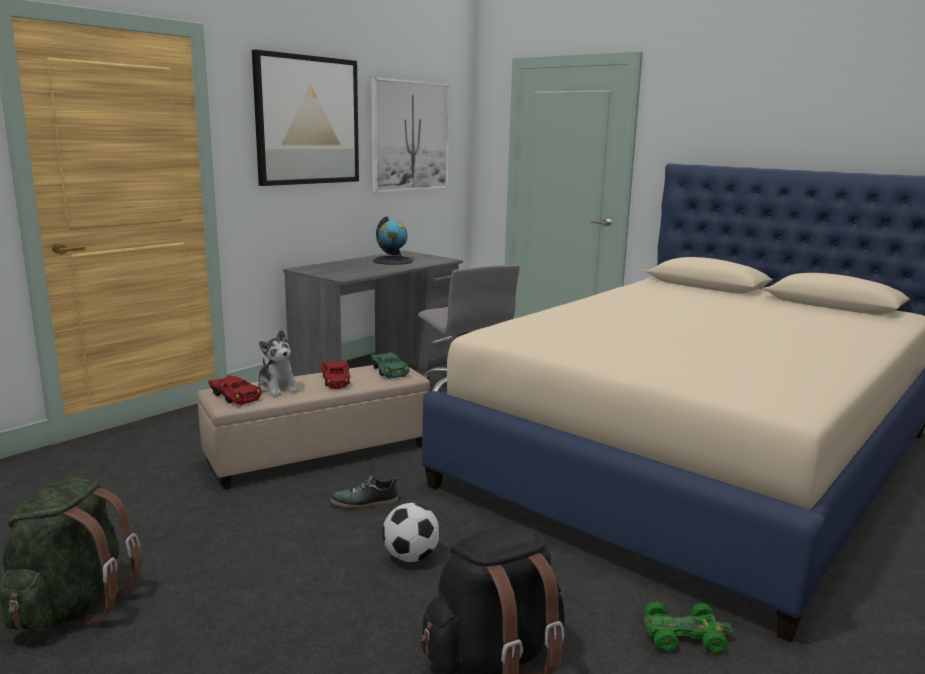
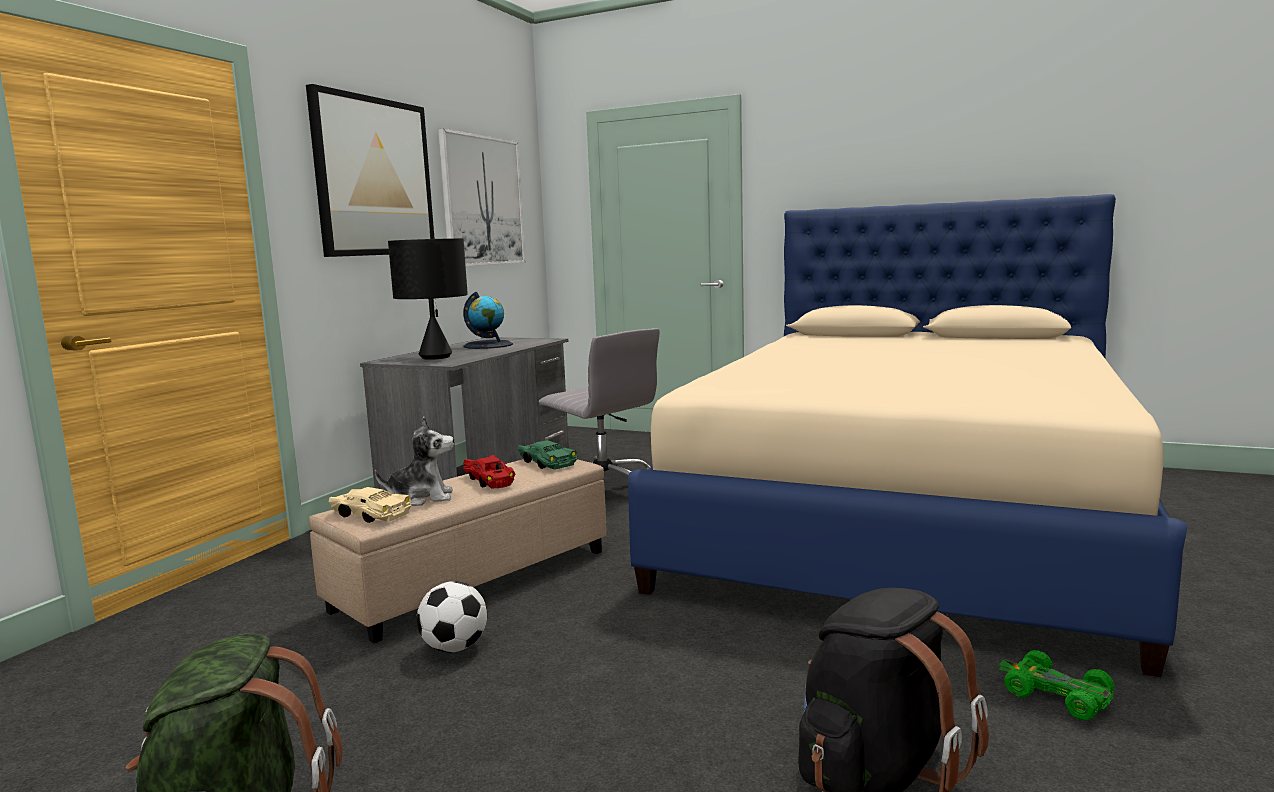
camera: 15 degrees left, 5 degrees down
(234, 396) = (370, 514): red toy car -> beige toy car
(278, 388) = (421, 498): plush toy -> plush toy turned 45 degrees counterclockwise
(340, 270) = (435, 357): none -> black table lamp
(364, 502) = (575, 624): shoe -> none
(411, 557) = (680, 675): football -> football (454, 648)
(684, 636) = (1055, 695): green toy car -> green toy car turned 120 degrees counterclockwise

